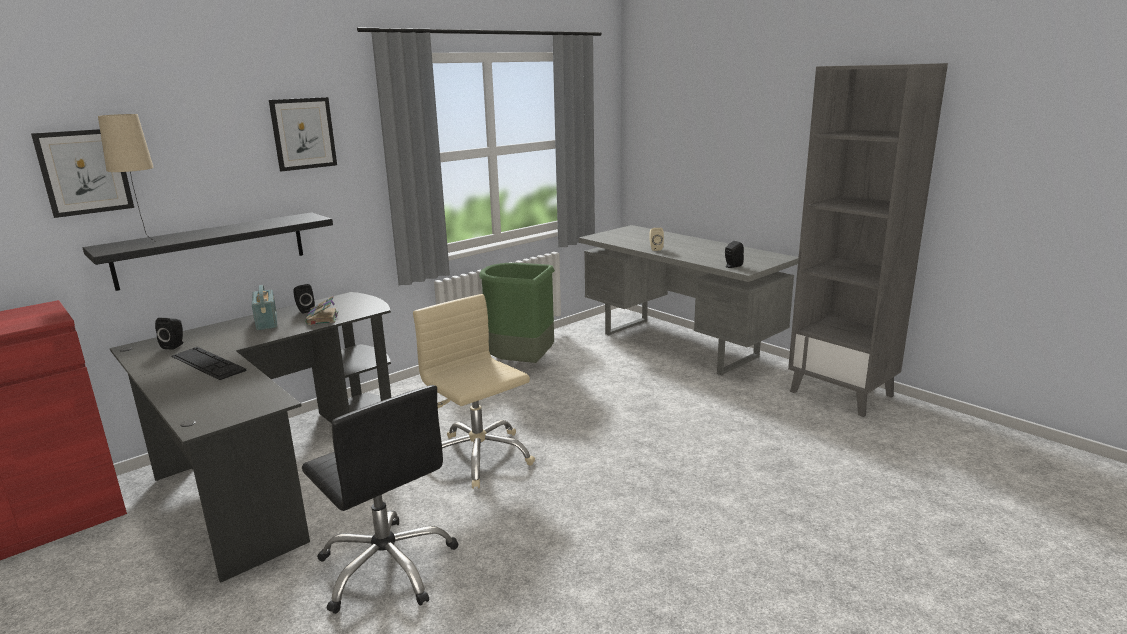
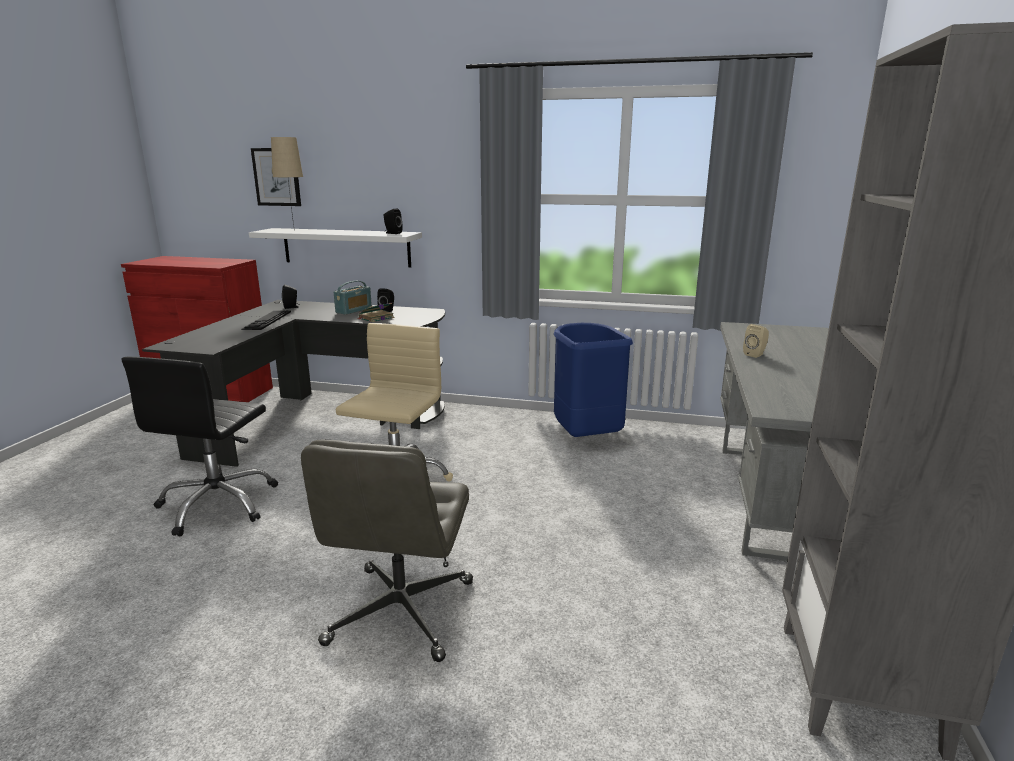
camera: 55 degrees right, 0 degrees up
(212, 249) = (346, 247): black shelf -> white shelf
(303, 133) = (421, 162): picture -> none
(521, 364) = (584, 437): green trash can -> blue trash can
(676, 502) = (401, 613): none -> grey office chair
(732, 266) = (772, 400): black speaker -> black speaker (392, 233)

